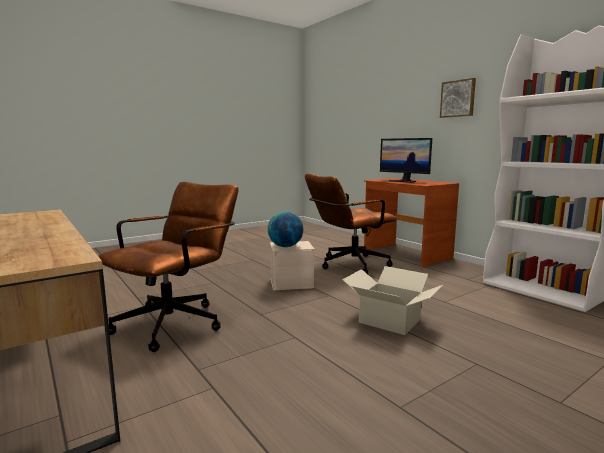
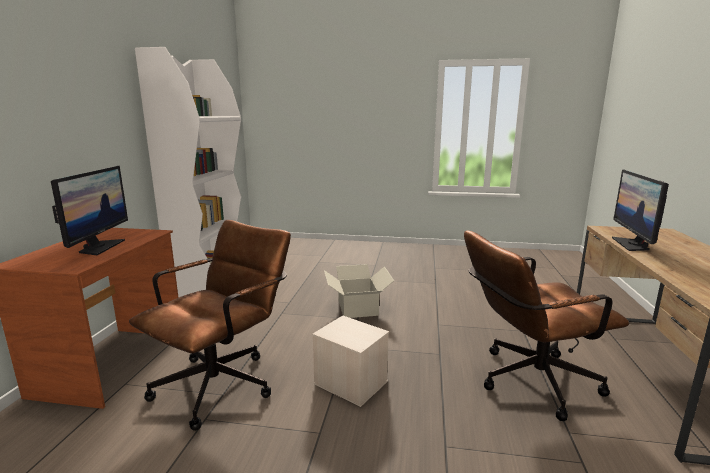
camera: 135 degrees left, 5 degrees up
(55, 239) = (632, 244): none -> monitor
(285, 246) = (362, 332): globe -> none
(348, 265) = (224, 381): brown office chair -> brown office chair turned 75 degrees counterclockwise
(458, 98) = (65, 102): picture -> none

